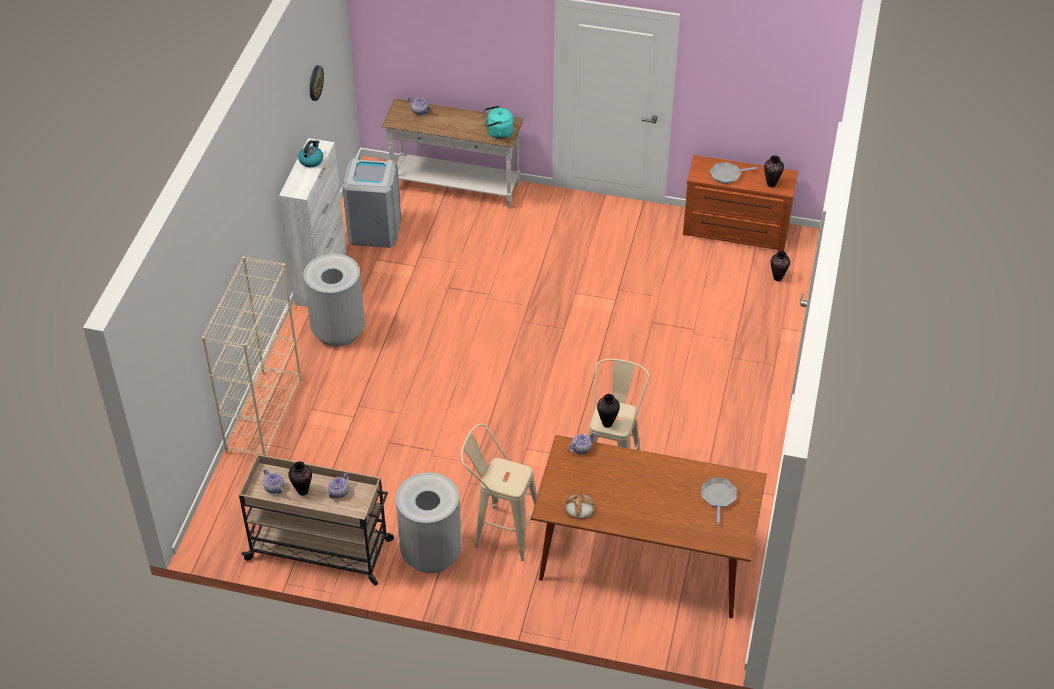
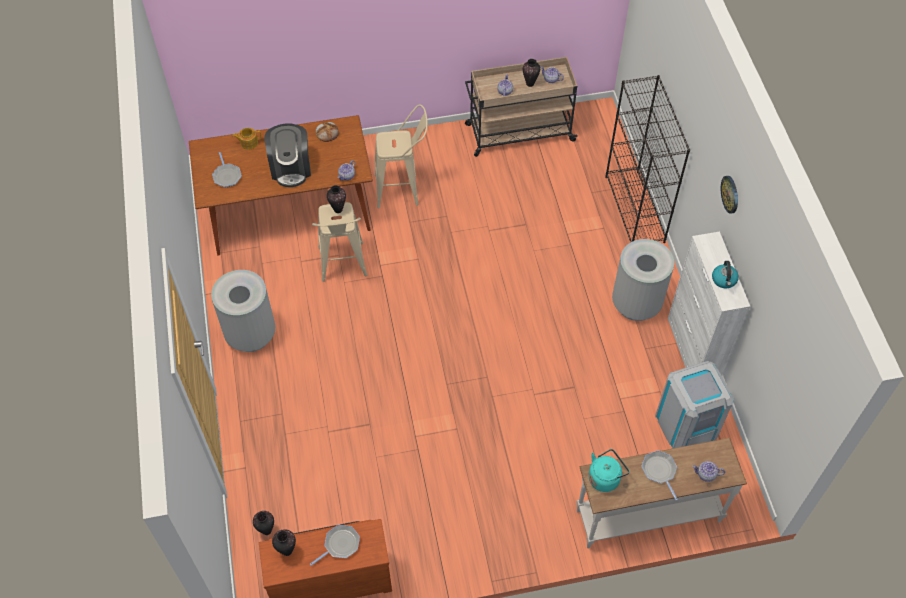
camera: 155 degrees right, 10 degrees up
(264, 415) = (635, 209): beige bookcase -> black bookcase
(315, 82) = (777, 320): wall clock -> wall clock (730, 194)
(431, 553) = (442, 157): grey trash can -> grey trash can (250, 334)
(453, 124) = (659, 471): none -> frying pan
(640, 480) = (291, 168): none -> coffee machine
(678, 530) = (248, 142): none -> teapot

